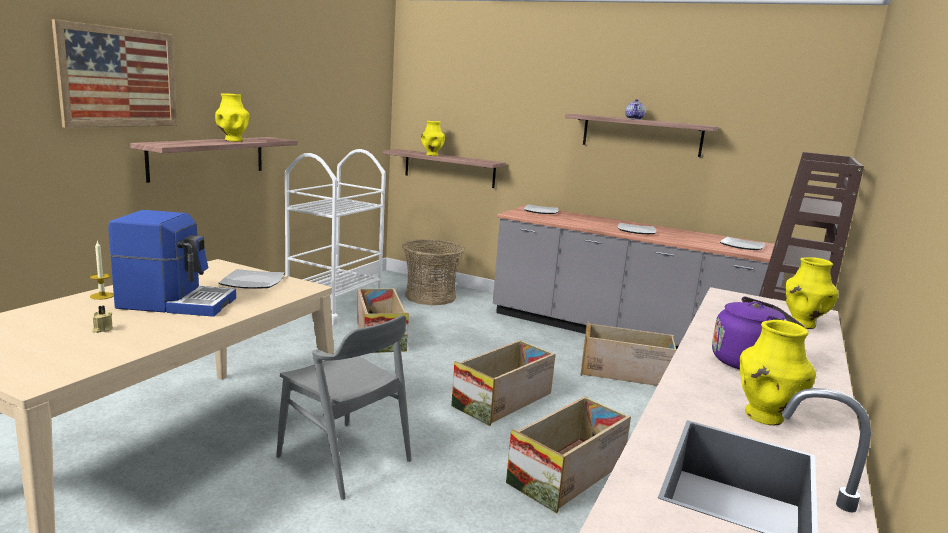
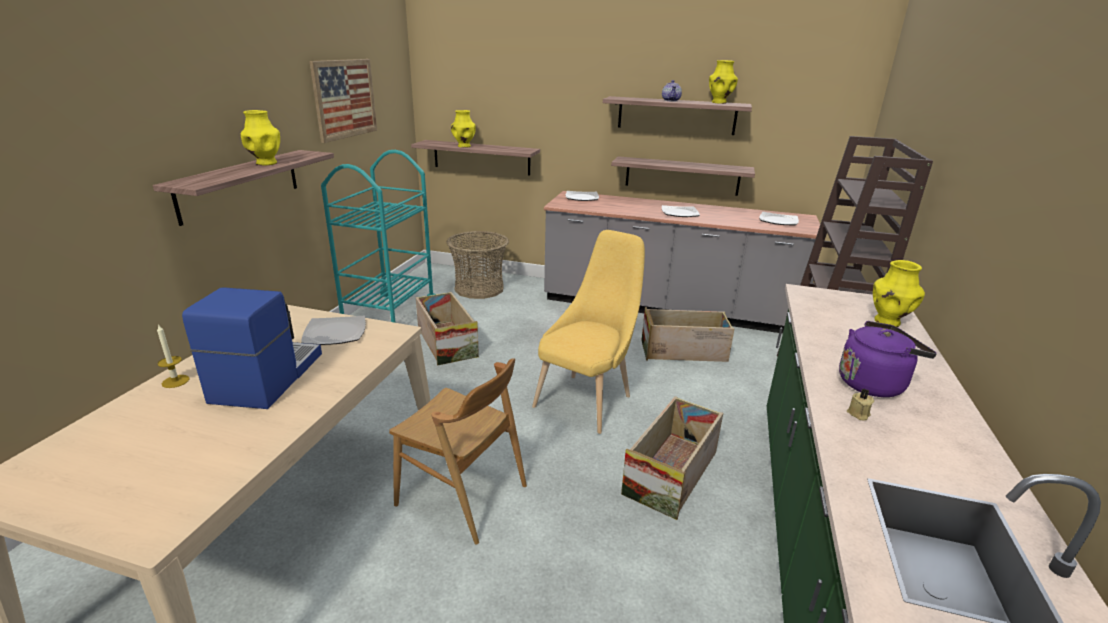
camera: 10 degrees left, 10 degrees up
(102, 329) = (198, 434): beige candle -> beige candle (858, 414)
(119, 77) = (124, 110): picture -> picture (345, 99)
(177, 302) = (266, 378): coffee machine -> coffee machine turned 75 degrees counterclockwise
(334, 306) = (389, 313): white cart -> turquoise cart
(344, 459) = (462, 495): grey chair -> brown chair
(503, 399) = (587, 399): crate -> yellow chair
(646, 196) = (682, 176): none -> shelf
(764, 416) = (927, 458): yellow vase -> yellow vase (719, 102)

